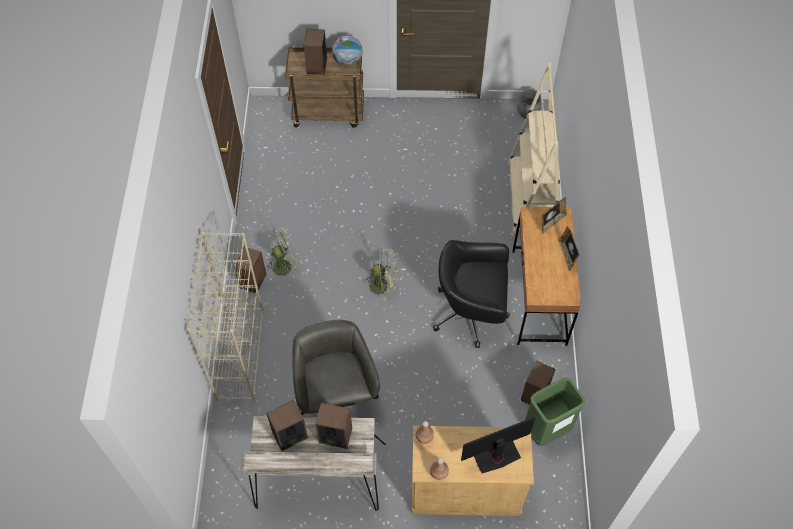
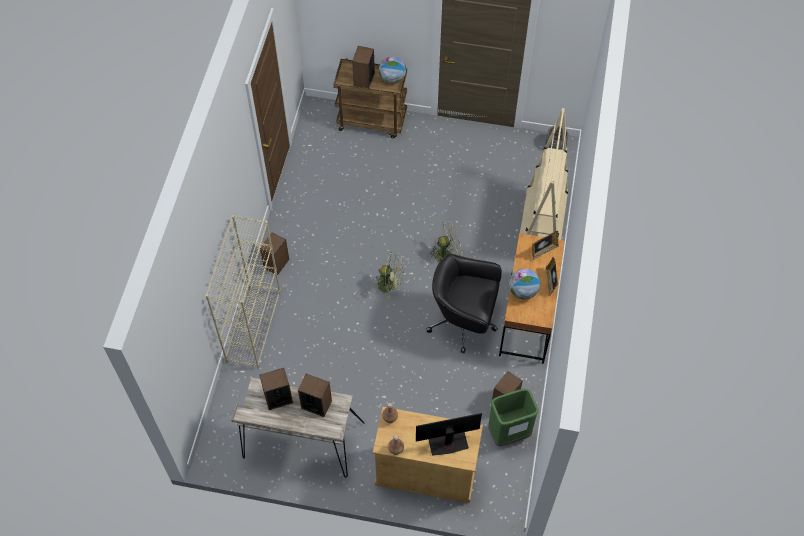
camera: 10 degrees right, 0 degrees up
(285, 265) = (307, 254): green fan -> green fan (446, 254)
(336, 397) = (329, 376): grey office chair -> none
(539, 270) = (523, 291): none -> globe

